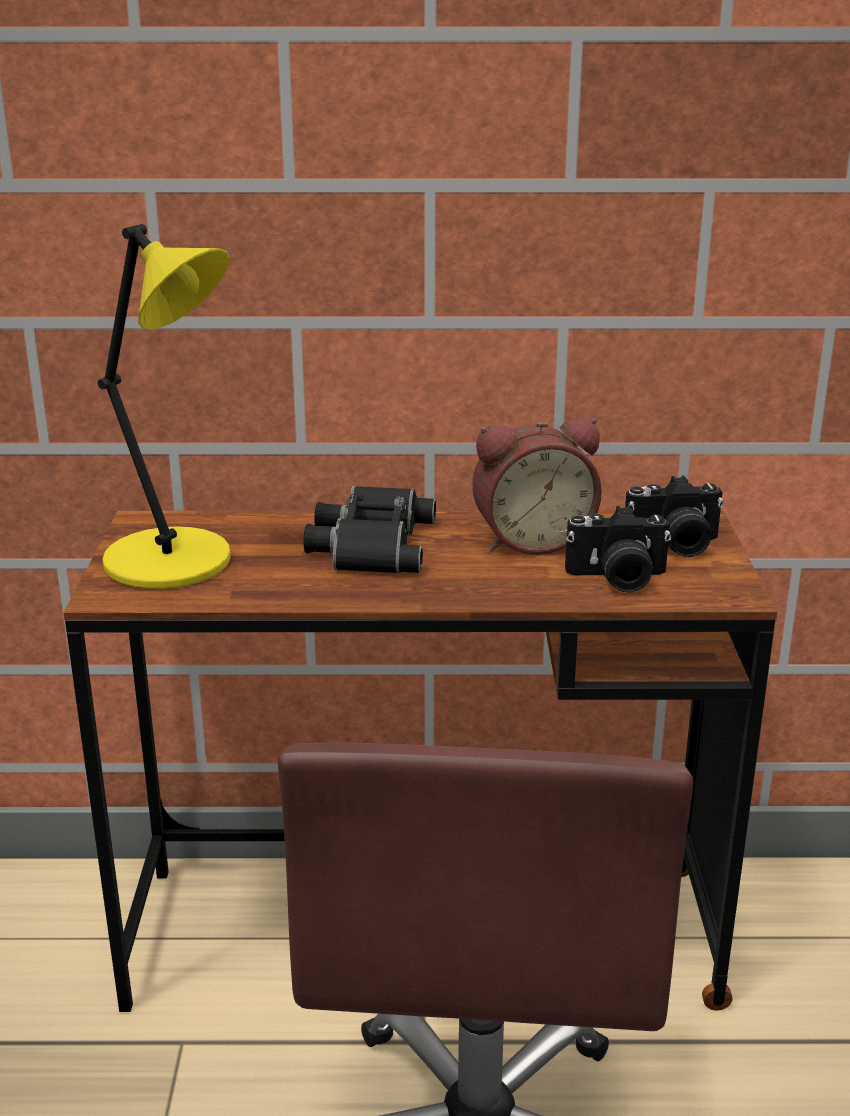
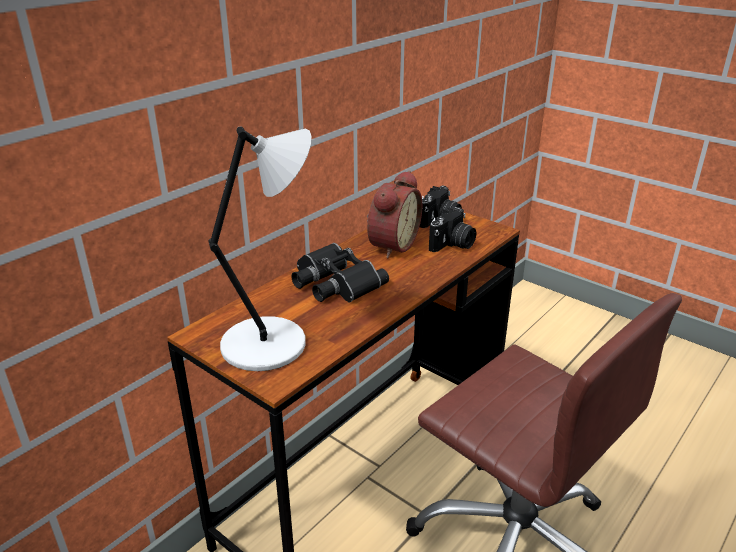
camera: 50 degrees left, 5 degrees up
(174, 563) = (269, 344): yellow table lamp -> grey table lamp

